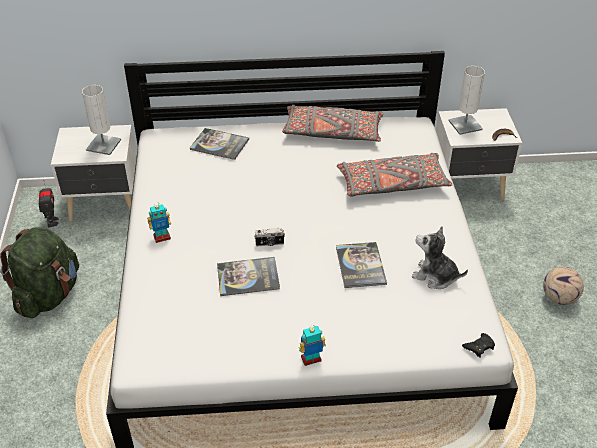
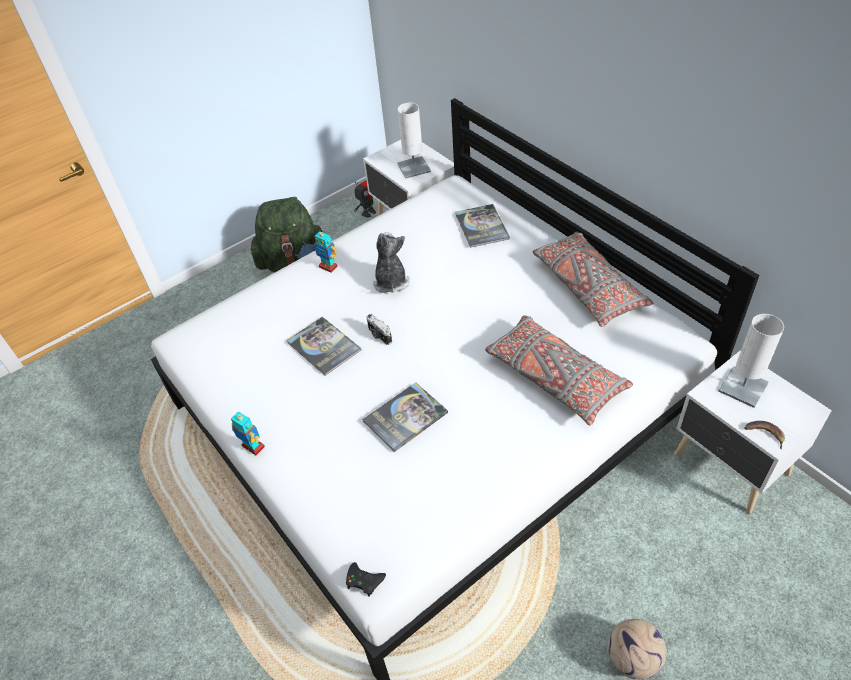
camera: 60 degrees right, 5 degrees up
(435, 276) = (441, 487): plush toy -> plush toy (391, 281)

